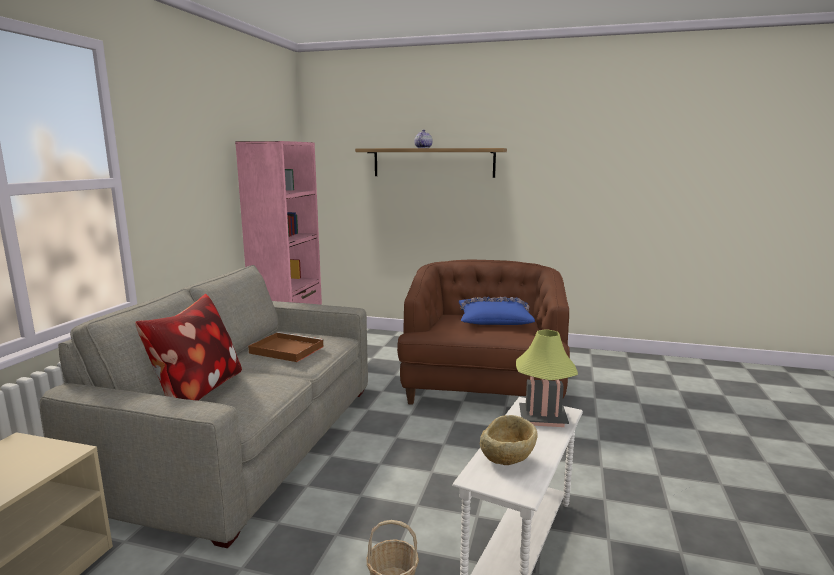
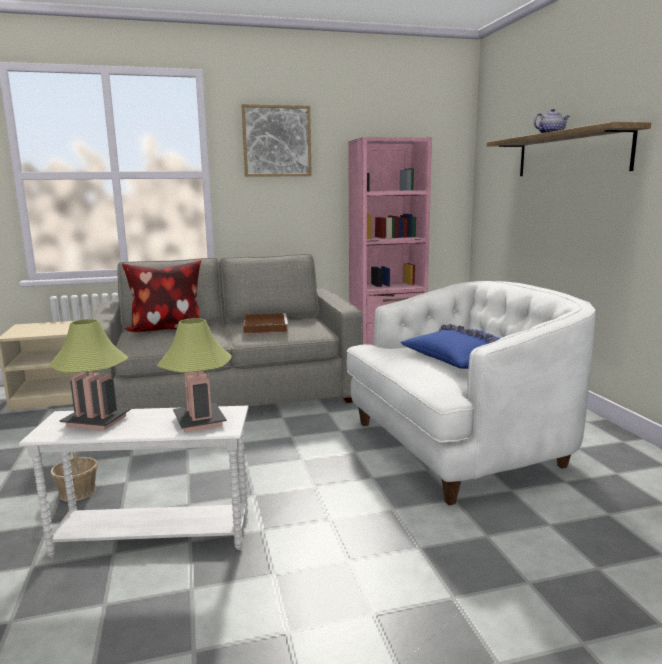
camera: 60 degrees right, 0 degrees up
(179, 139) = (277, 141): none -> picture
(482, 386) = (457, 446): brown armchair -> white armchair
(507, 461) = (96, 421): beige bowl -> table lamp

